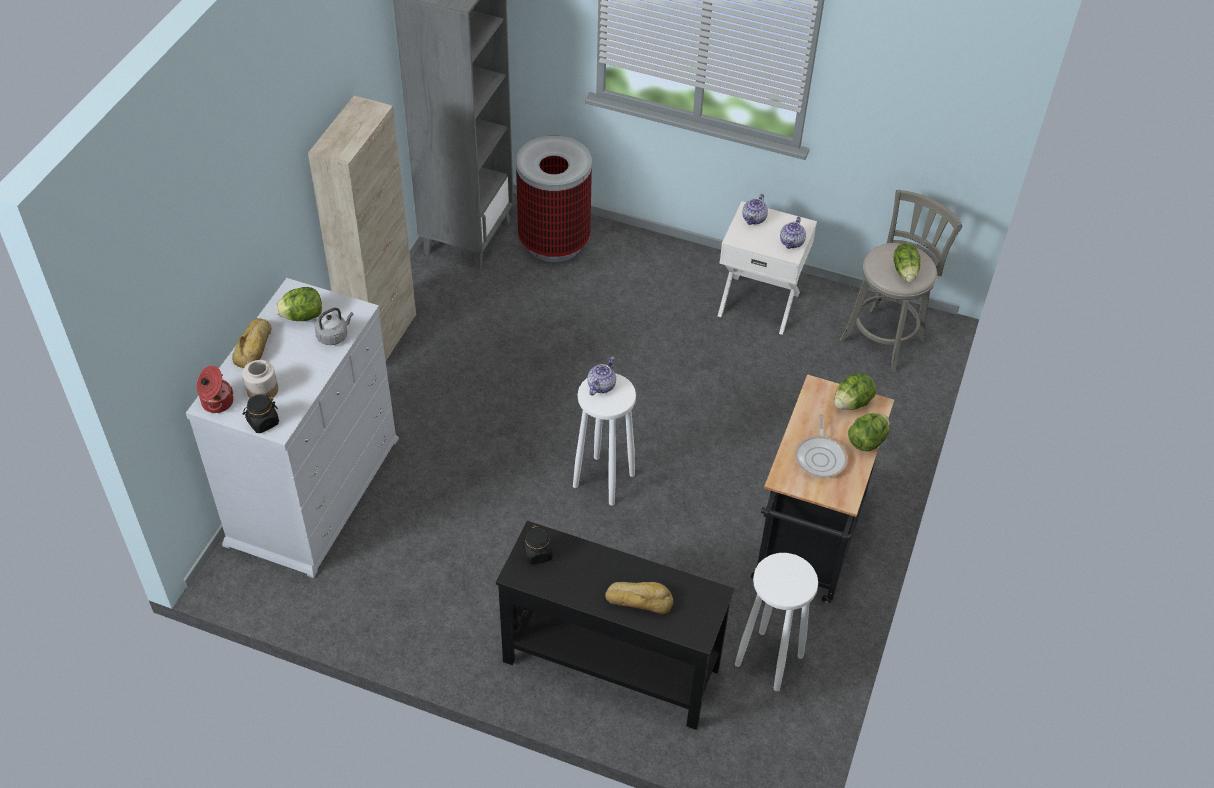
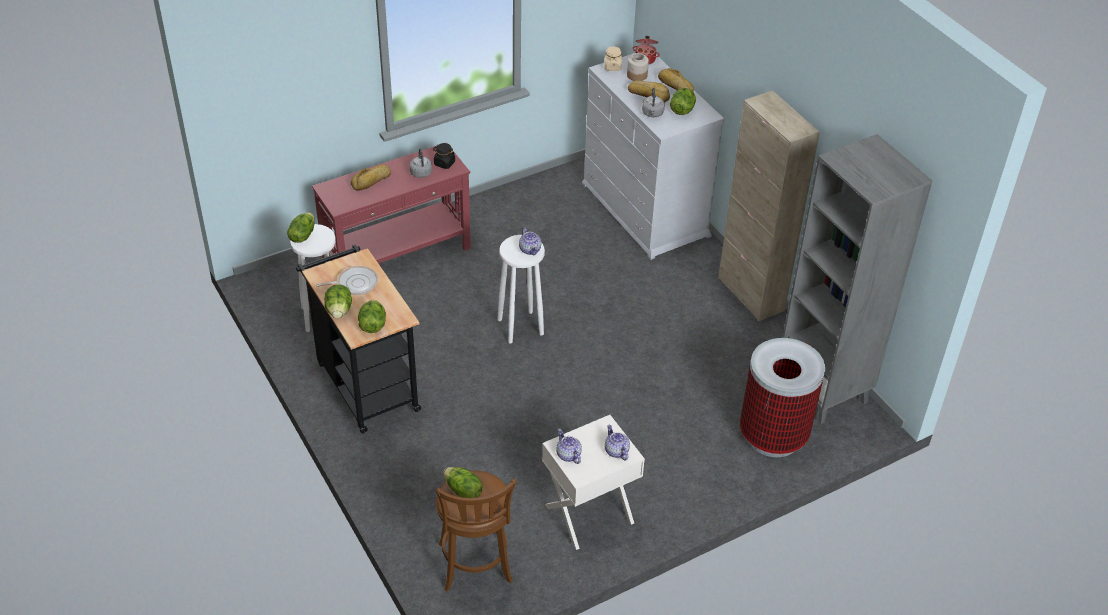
camera: 130 degrees right, 5 degrees down
(263, 422) = (612, 67): black jar -> beige jar
(295, 359) = (649, 94): none -> bread
(575, 564) = (421, 172): none -> grey kettle
(610, 664) = (398, 256): black console table -> red console table
(792, 591) = (302, 235): none -> lettuce
(820, 457) = (355, 283): frying pan -> frying pan turned 120 degrees clockwise
(885, 338) = (475, 566): grey stool -> brown stool

